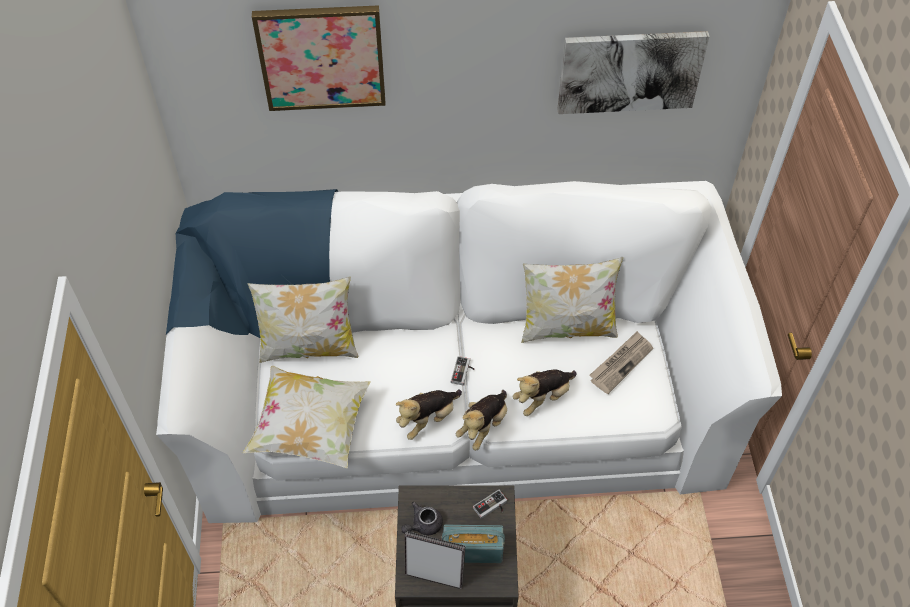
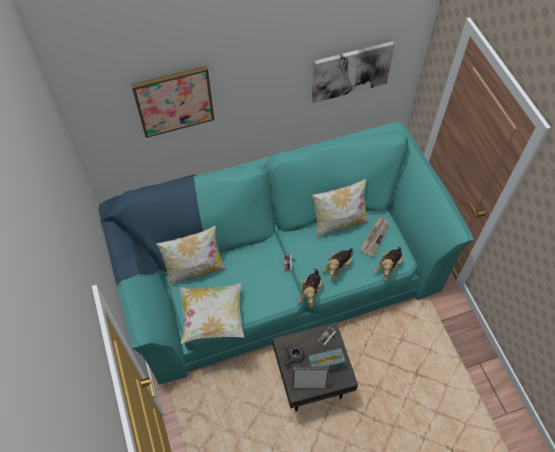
camera: 15 degrees left, 5 degrees up
(428, 419) = (278, 296): plush toy -> plush toy (388, 267)
(457, 398) = (279, 274): white sofa -> turquoise sofa

